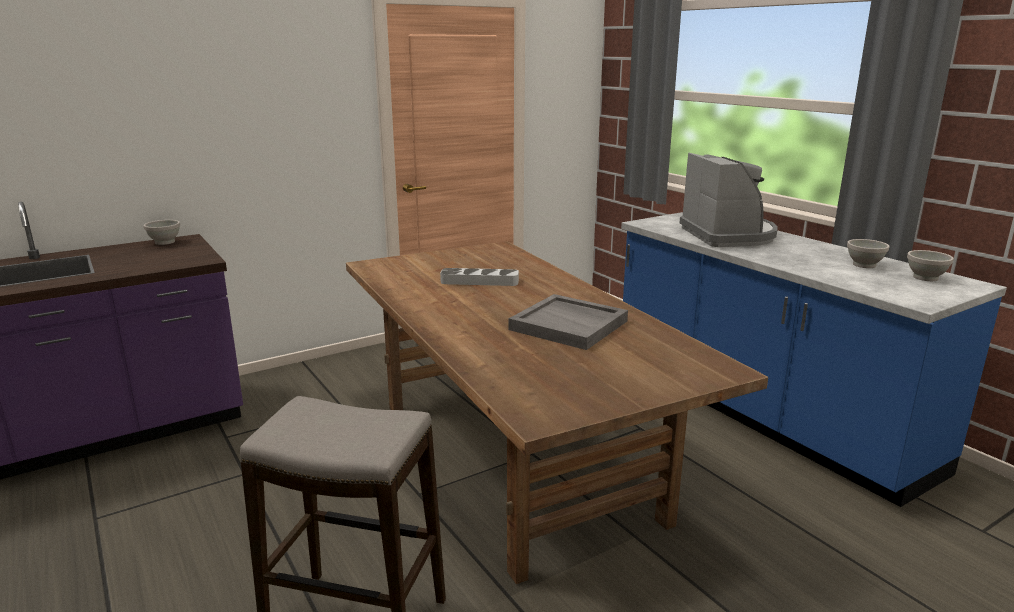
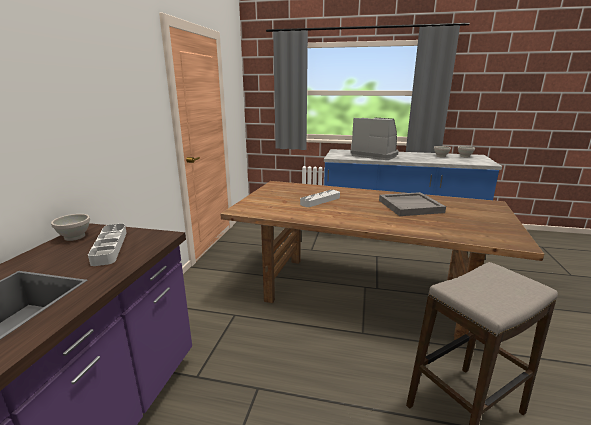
camera: 45 degrees left, 0 degrees up
(158, 256) = (110, 247): none -> grey tray

